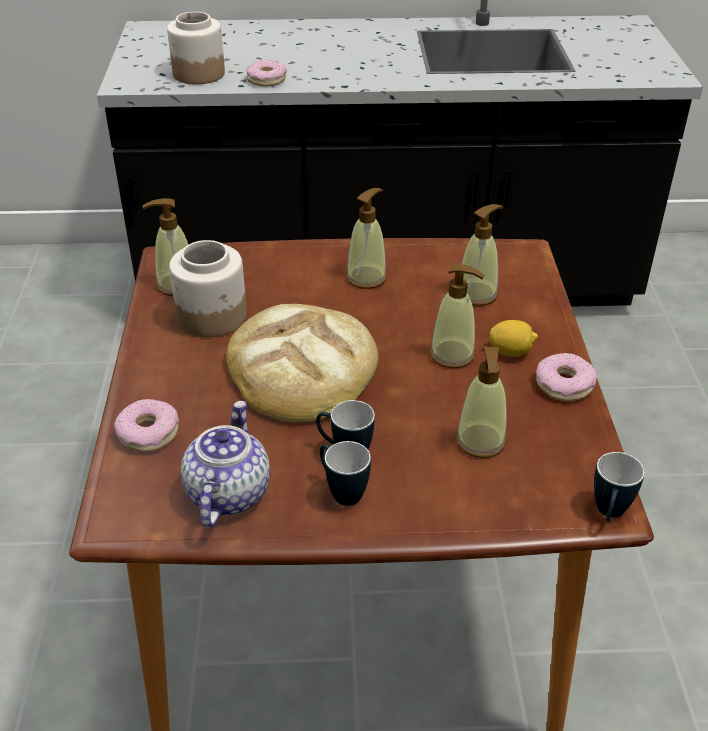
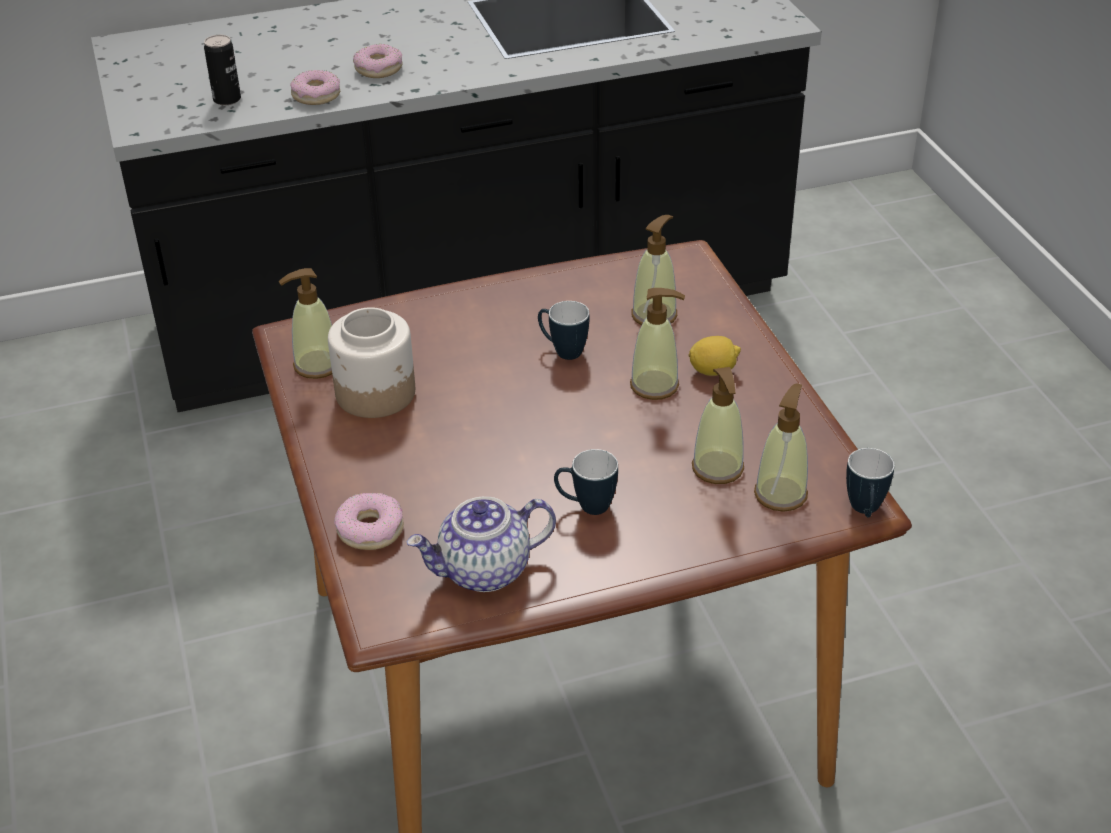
camera: 15 degrees left, 0 degrees up
(198, 74) = (227, 99): jar -> can
(227, 493) = (484, 571): teapot -> teapot turned 105 degrees counterclockwise
(302, 368) = (502, 430): bread -> none
(341, 492) = (600, 545): mug -> mug (562, 351)
(366, 278) = (527, 318): soap dispenser -> soap dispenser (780, 494)
(564, 384) = (779, 394): donut -> donut (378, 69)

